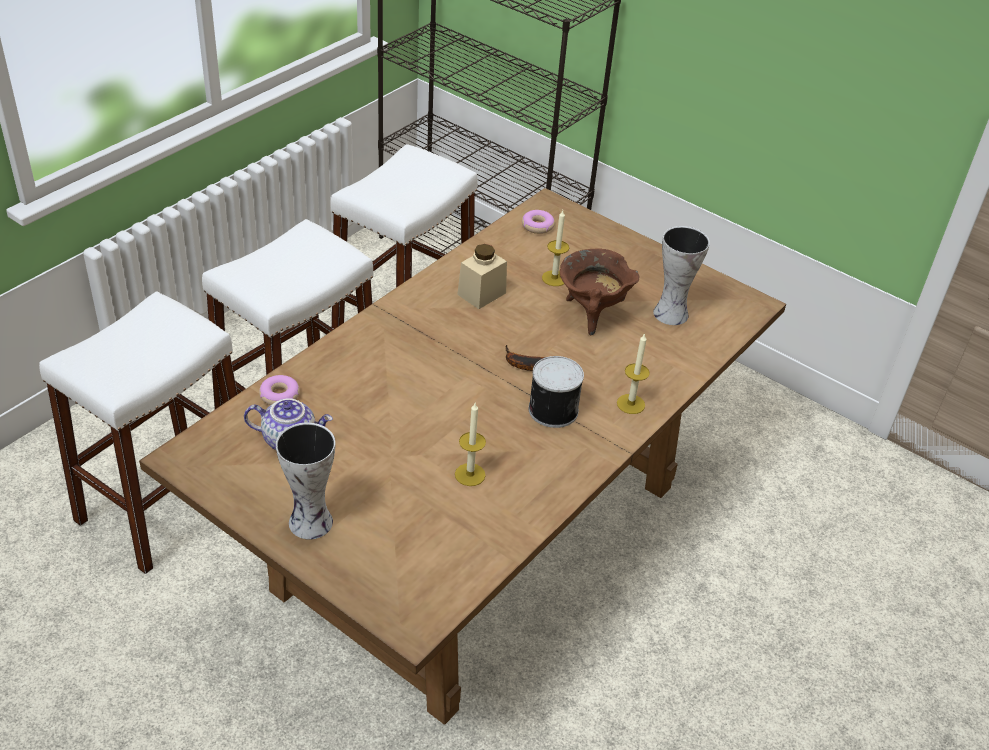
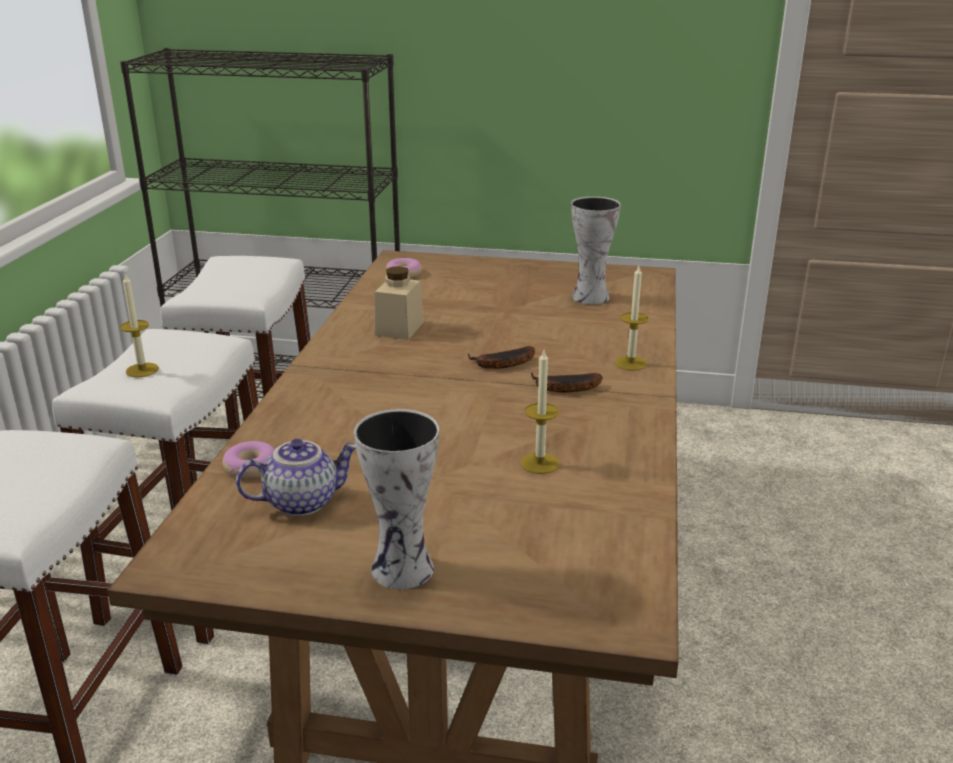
camera: 25 degrees left, 15 degrees down
(552, 409) = (563, 388): can -> banana
(554, 278) = (458, 301): candle -> candle (142, 370)
(592, 314) = (521, 315): brown cooking pot -> none

